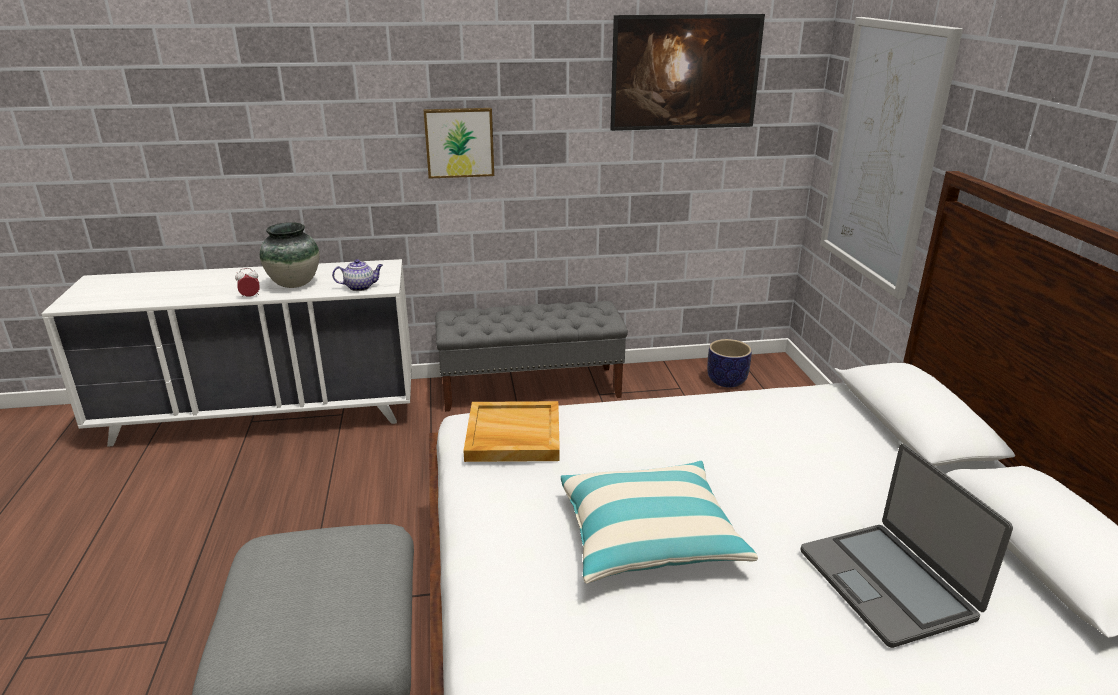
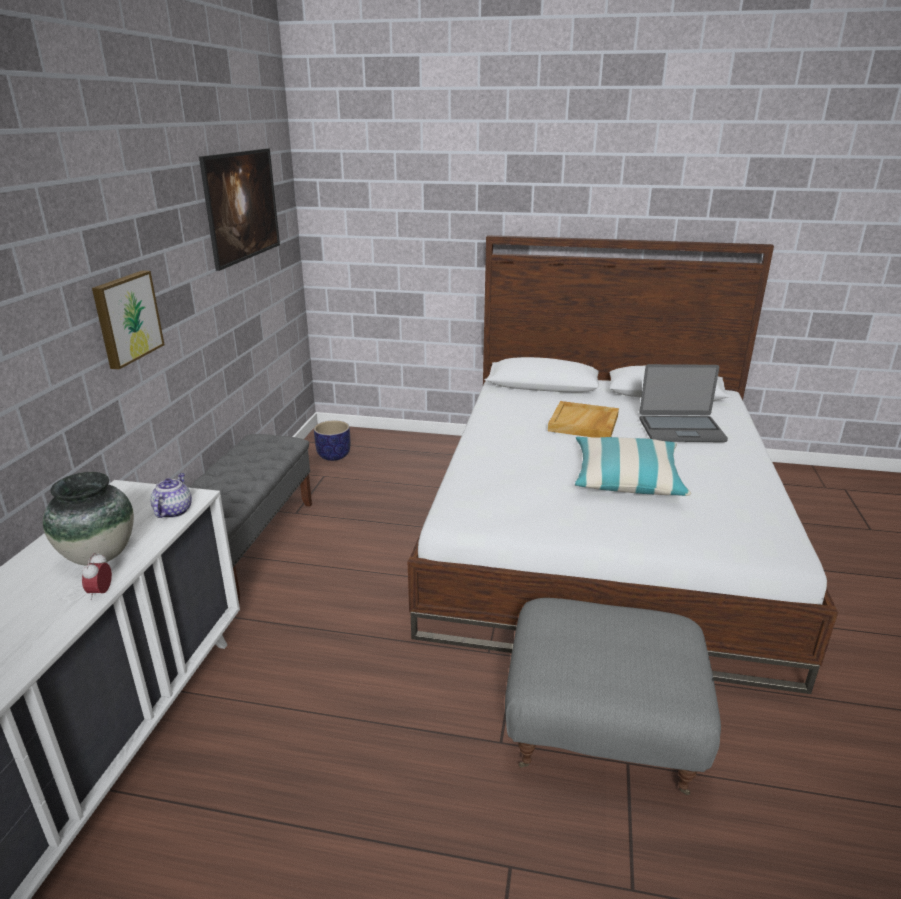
camera: 70 degrees left, 0 degrees up
(512, 436) = (490, 500): beige tray -> beige tray (584, 423)
(883, 154) = (398, 241): picture -> none

